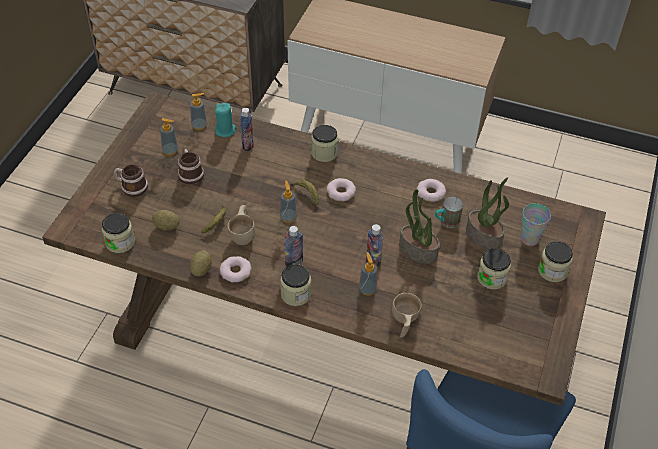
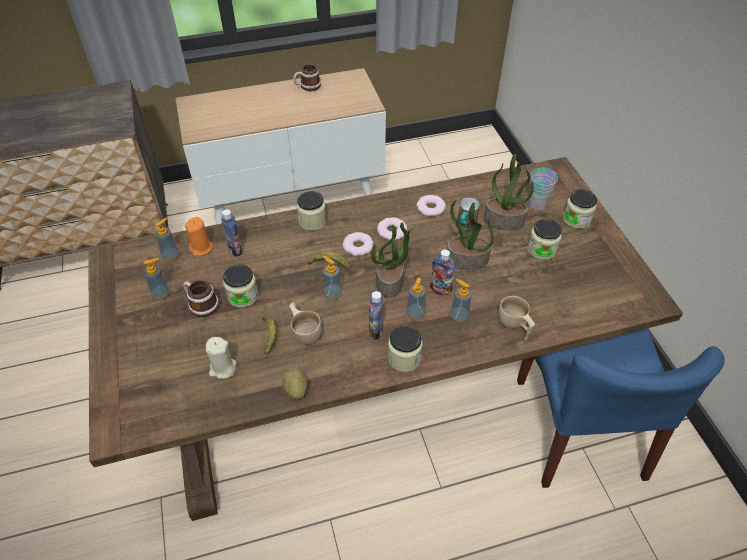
camera: 35 degrees left, 0 degrees up
(120, 242) = (187, 413): jar -> jar (243, 296)
(131, 187) = (150, 351): mug -> mug (307, 86)
(166, 226) = (222, 368): potato -> beige candle
(225, 130) = (201, 247): turquoise candle -> orange candle
(235, 271) = (330, 371): donut -> donut (392, 231)
(335, 267) = (415, 313): none -> soap dispenser
(340, 232) = (390, 281): none -> potted plant

